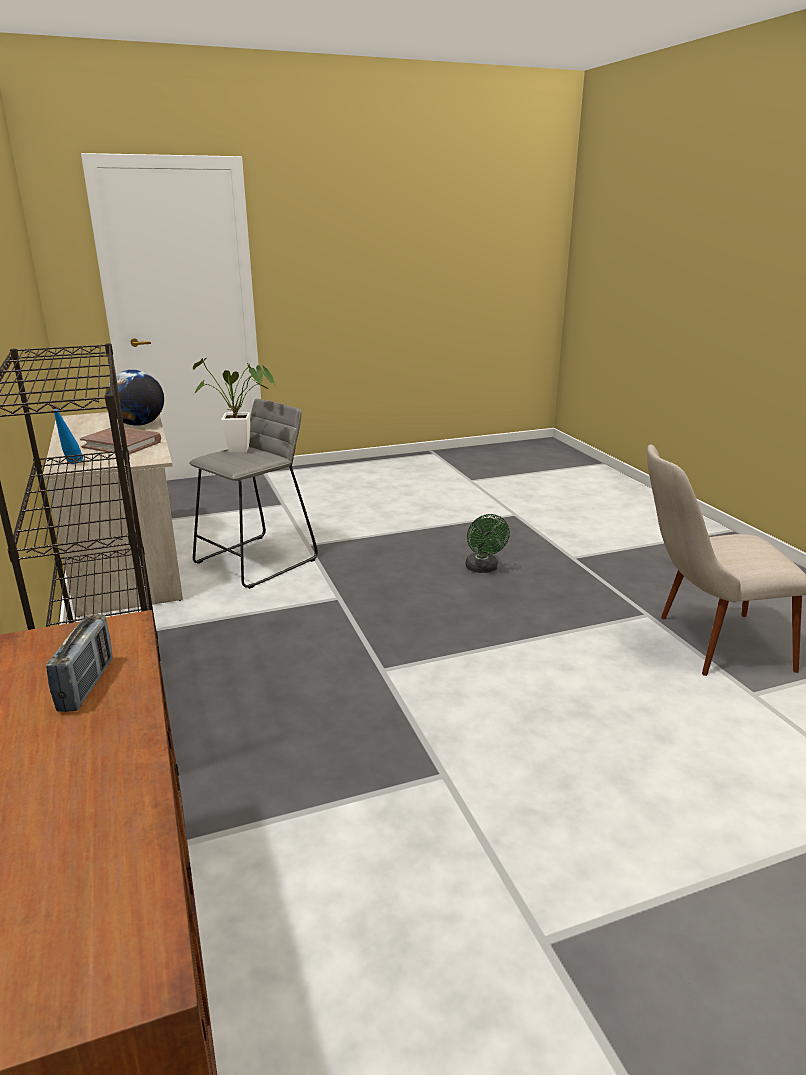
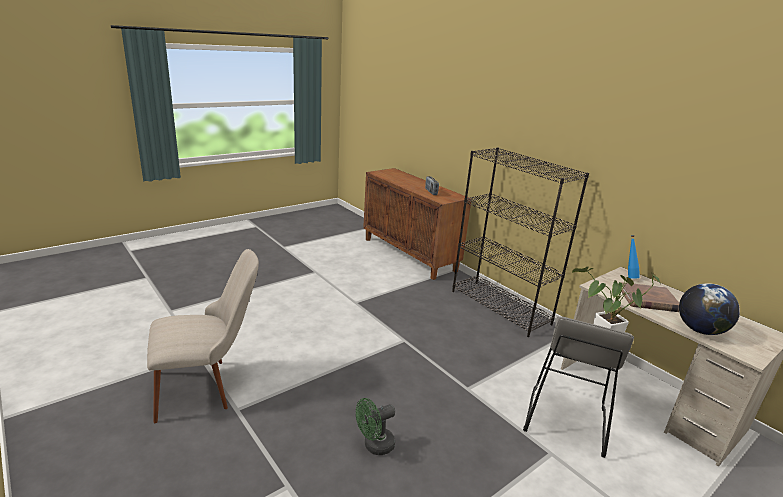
camera: 160 degrees right, 0 degrees up
(483, 569) = (374, 446): green fan -> green fan turned 90 degrees counterclockwise

